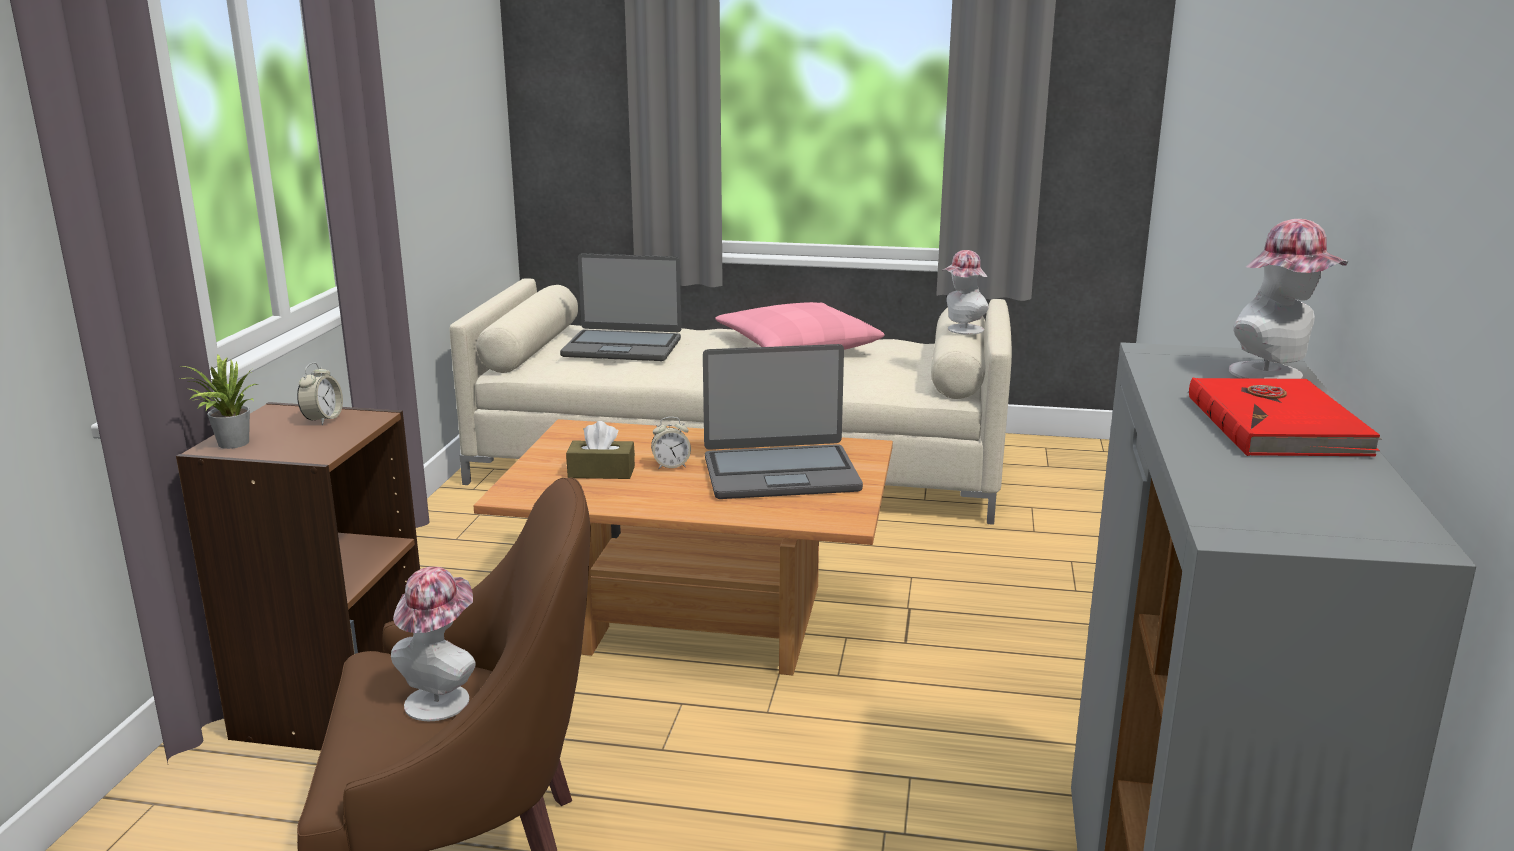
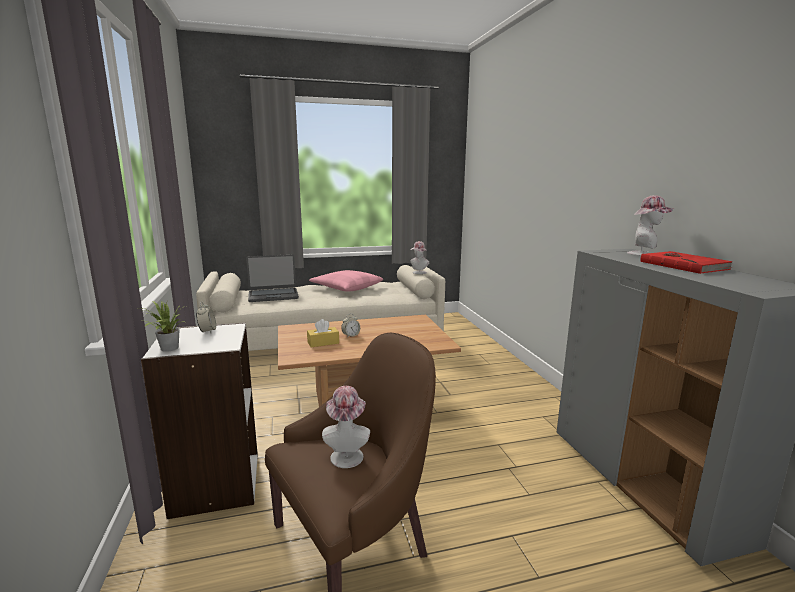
camera: 25 degrees left, 5 degrees down
(332, 704) = (215, 484): brown bookcase -> white bookcase
(601, 472) = (323, 342): brown tissue box -> yellow tissue box
(780, 473) = (398, 331): laptop -> none

